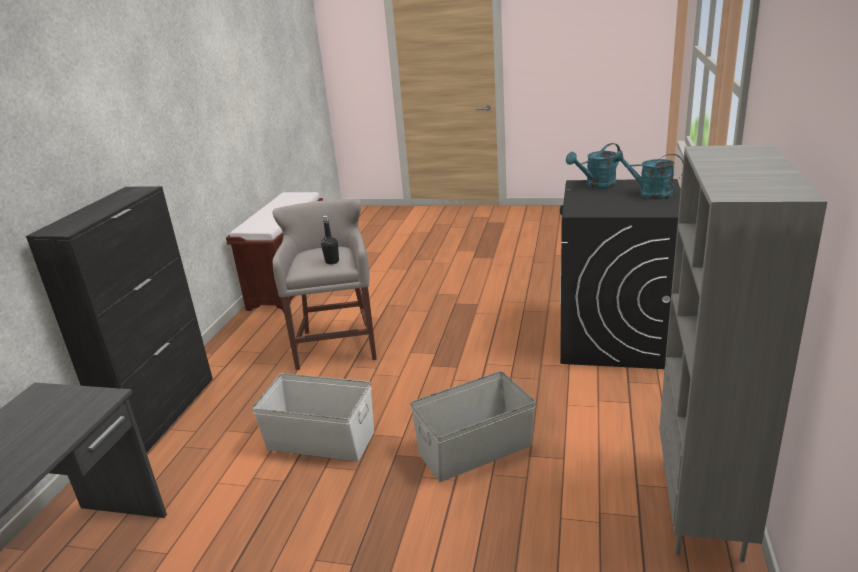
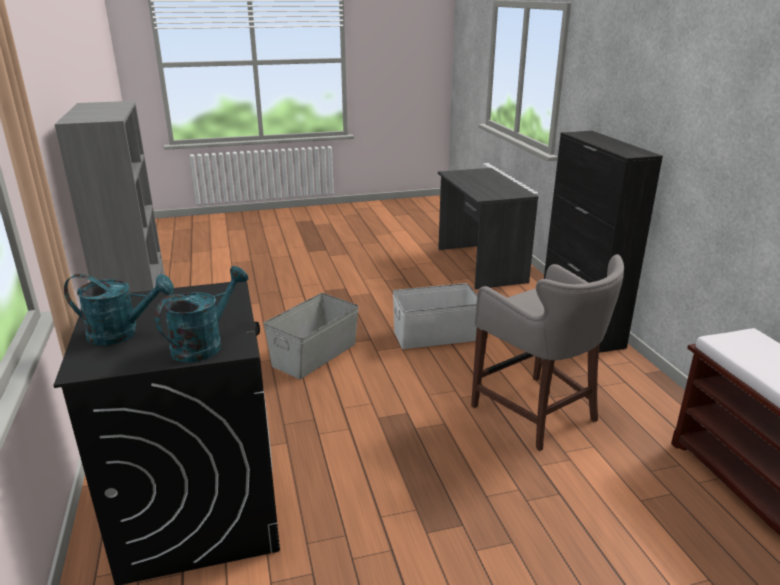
camera: 150 degrees right, 0 degrees up
(332, 261) = (523, 302): black bottle -> none

